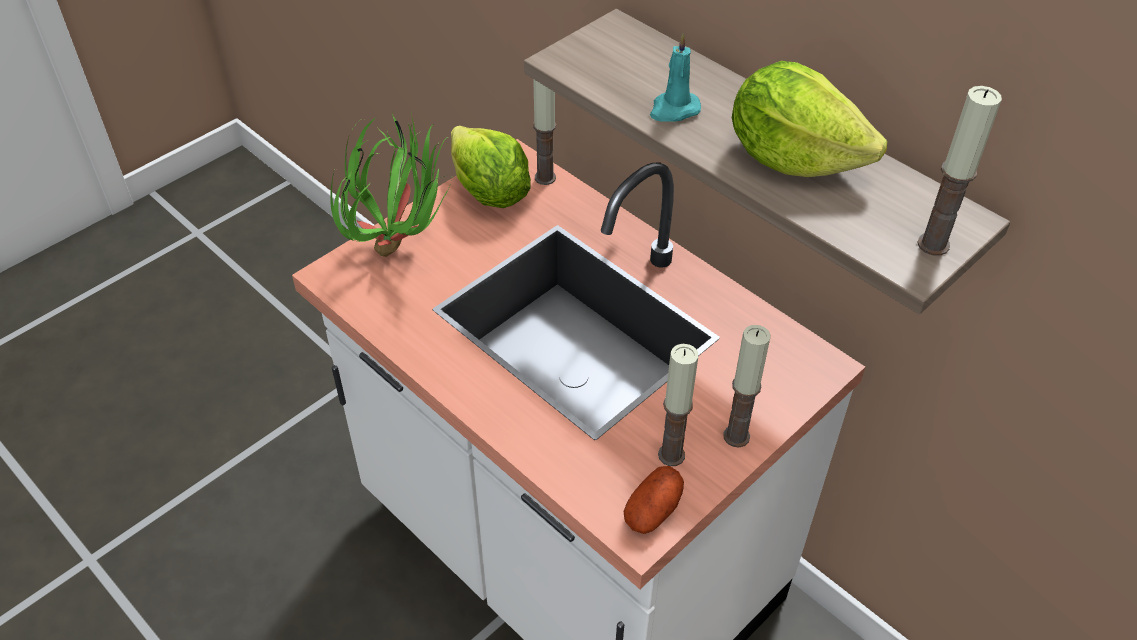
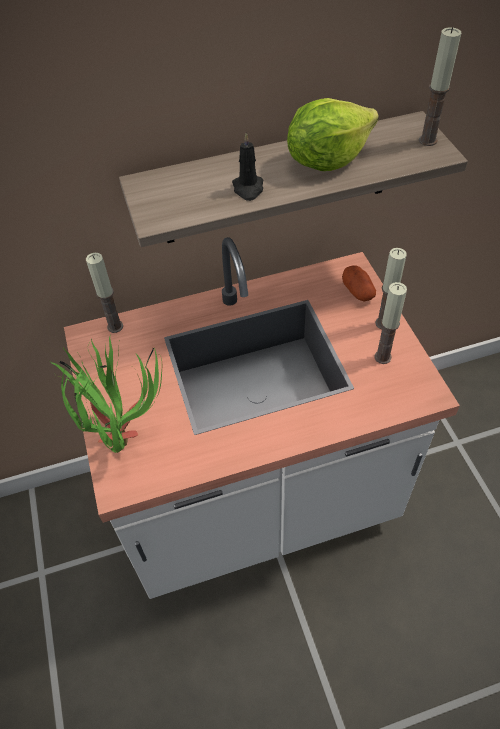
camera: 60 degrees left, 5 degrees up
(489, 193) = (106, 362): lettuce -> none
(653, 511) = (418, 381): potato -> potato (358, 291)
(673, 110) = (248, 189): turquoise candle -> black candle

